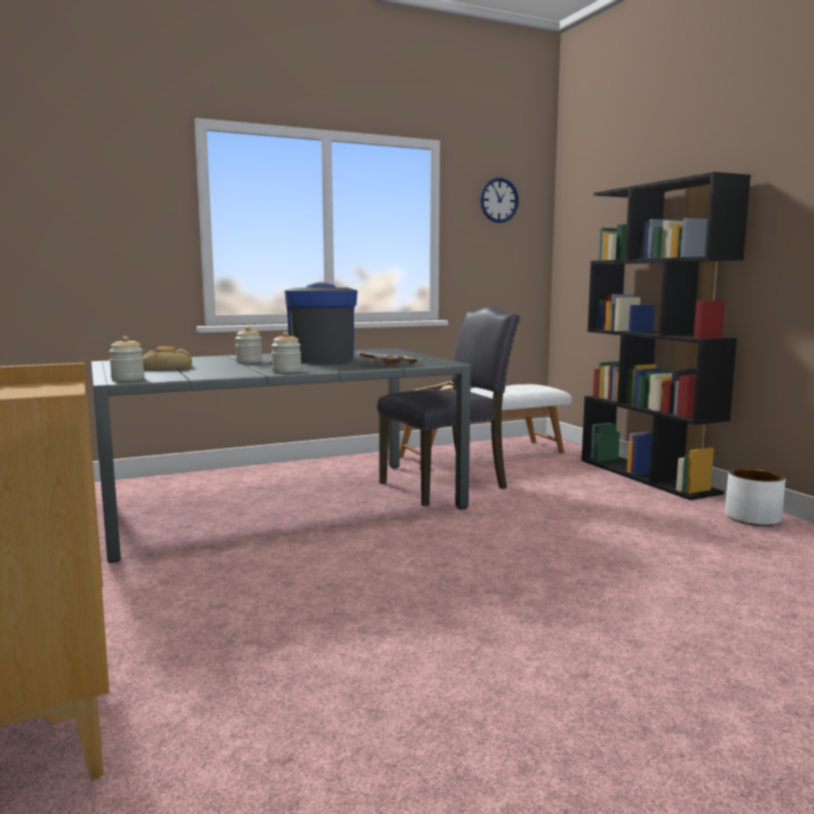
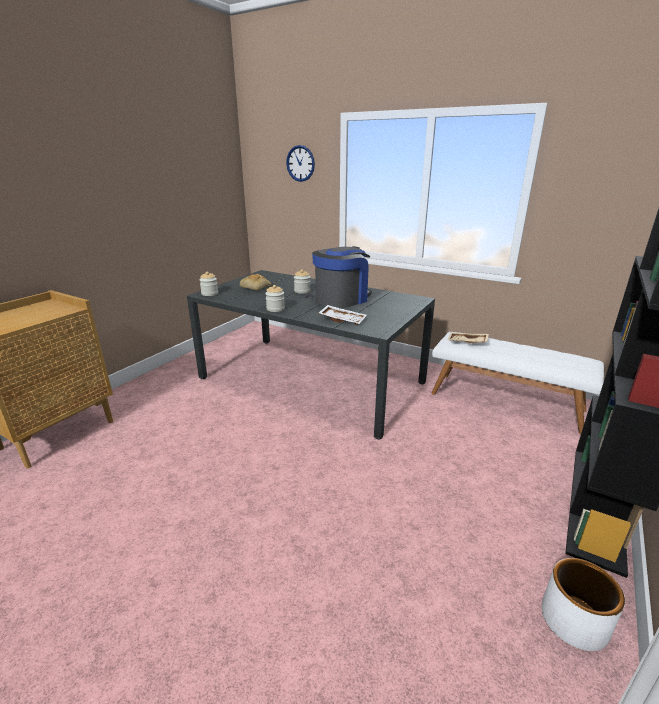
camera: 55 degrees right, 15 degrees up
(447, 485) = (414, 415): grey chair -> none
(499, 200) = (615, 163): wall clock -> wall clock (300, 163)

